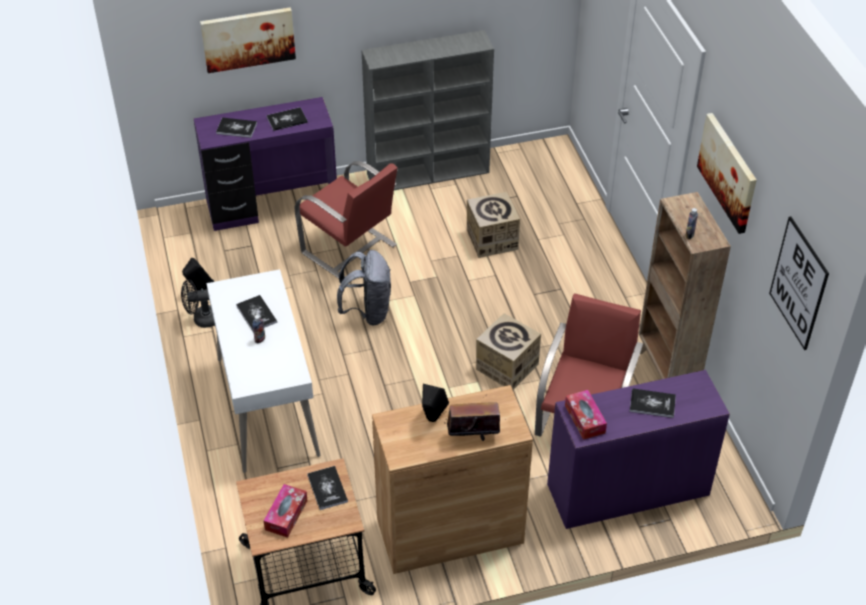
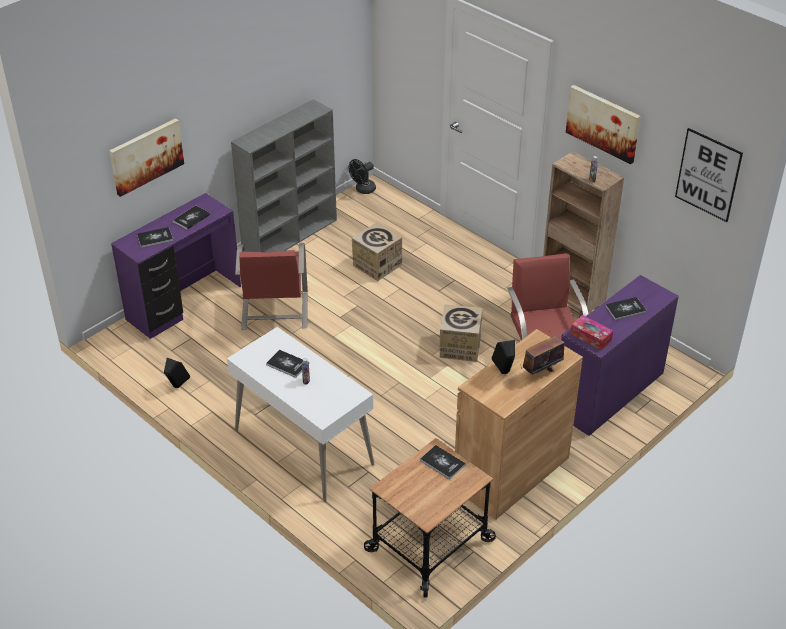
camera: 30 degrees left, 5 degrees down
(202, 319) = (196, 407): black fan -> black fan (363, 190)
(286, 515) = (428, 494): tissue box -> none
(350, 250) = (274, 312): red chair -> red chair turned 75 degrees clockwise
(367, 312) = (325, 350): grey backpack -> none

